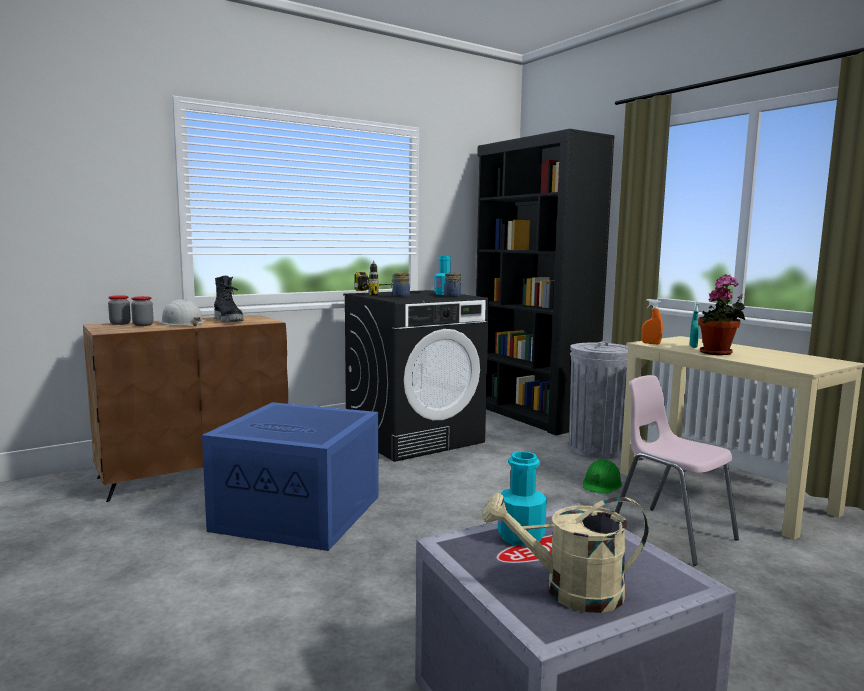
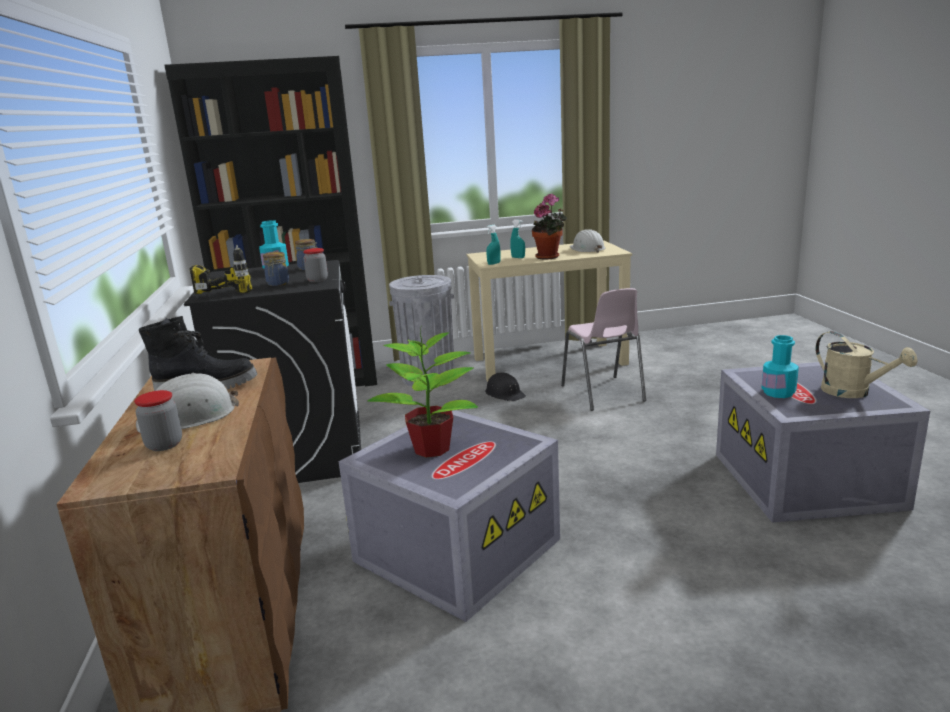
camera: 65 degrees left, 10 degrees up
(120, 323) = (112, 466): jar -> jar (317, 280)
(297, 418) = (433, 448): none -> potted plant
(301, 512) = (457, 548): blue storage box -> grey storage box
(569, 592) = (853, 392): beige watering can -> beige watering can turned 60 degrees counterclockwise
(602, 484) = (504, 393): green hard hat -> black hard hat
(651, 343) = (494, 263): orange spray bottle -> turquoise spray bottle
(671, 533) = (603, 393): pink chair -> pink chair turned 90 degrees counterclockwise
(792, 360) = (587, 249): none -> white hard hat

